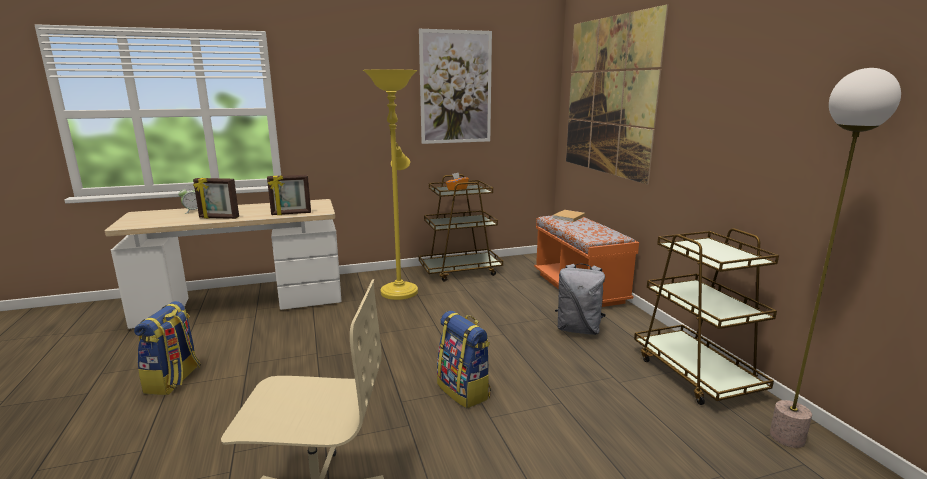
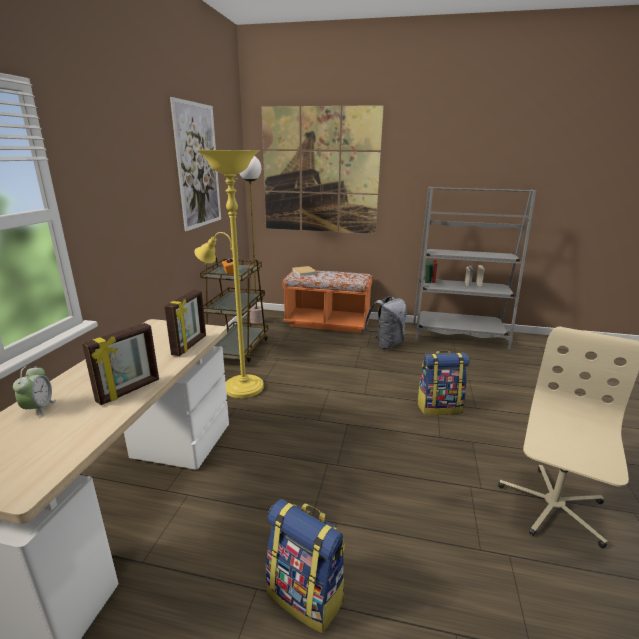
camera: 60 degrees left, 5 degrees up
(695, 374) = (458, 336): brown cart -> grey bookcase
(787, 437) = (520, 341): floor lamp -> floor lamp (257, 321)

